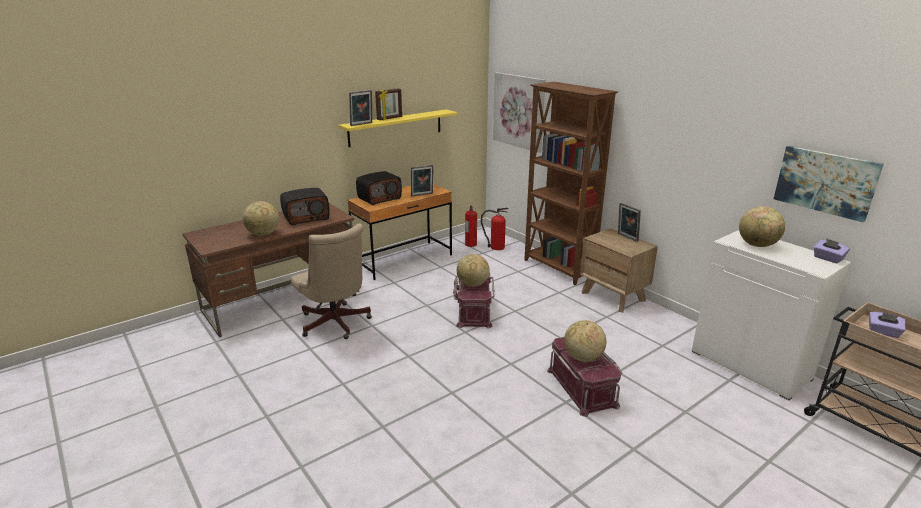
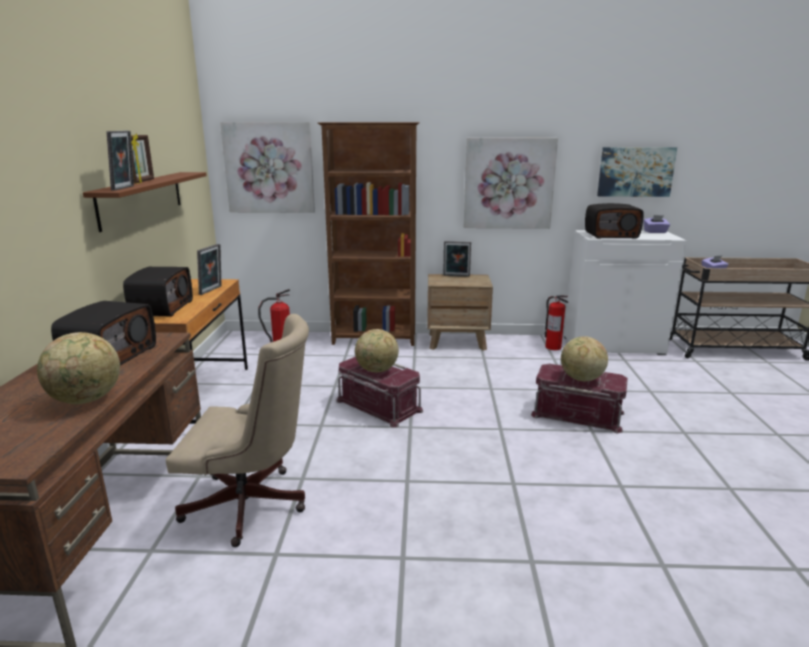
camera: 50 degrees left, 5 degrees down
(396, 127) = (142, 198): yellow shelf -> brown shelf
(471, 244) = (247, 351): fire extinguisher -> fire extinguisher (552, 347)
(687, 163) = (508, 183): none -> picture
(757, 245) = (611, 235): globe -> radio

